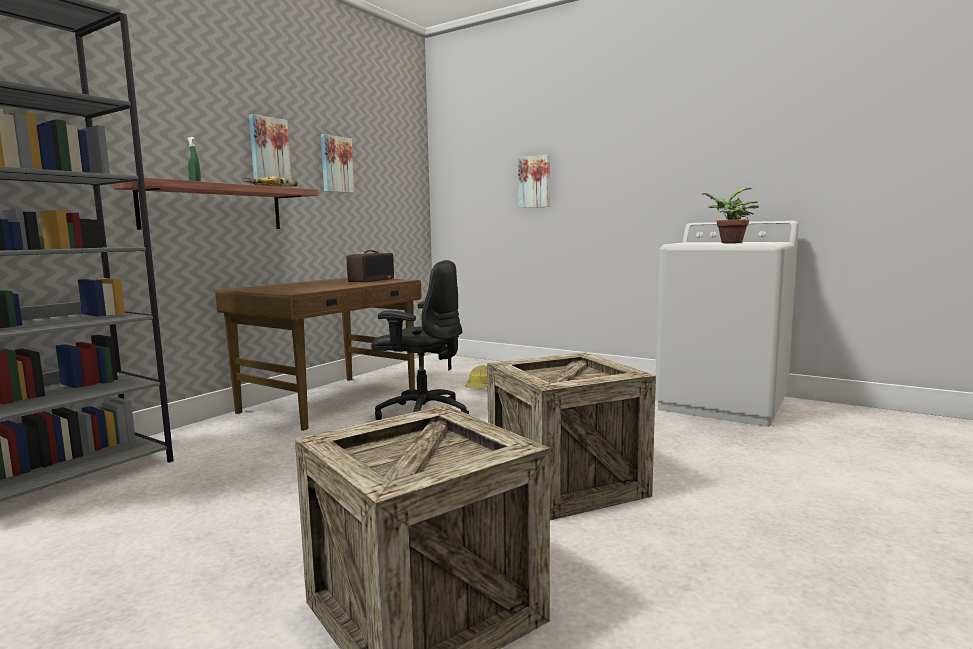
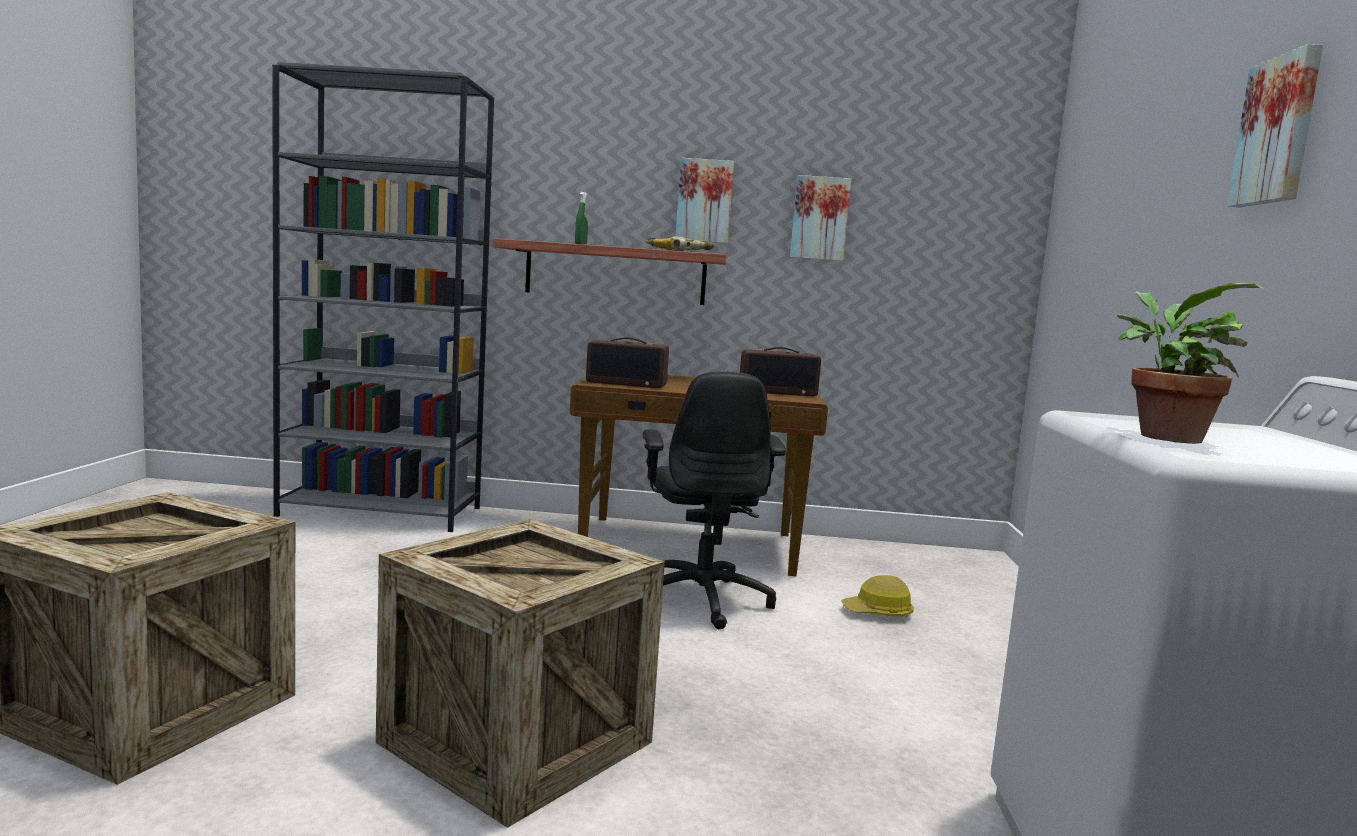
camera: 60 degrees right, 0 degrees up
(303, 290) = (627, 383): none -> radio
(535, 182) = (1141, 250): picture -> picture (1279, 131)

